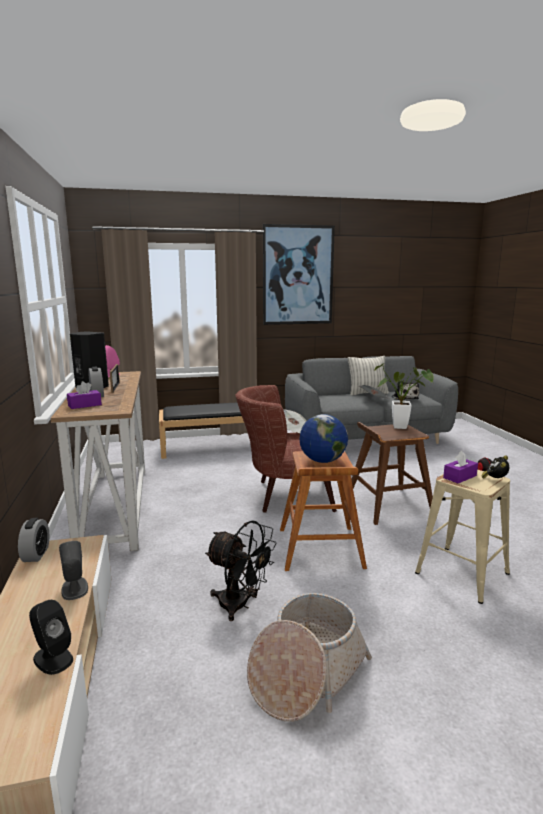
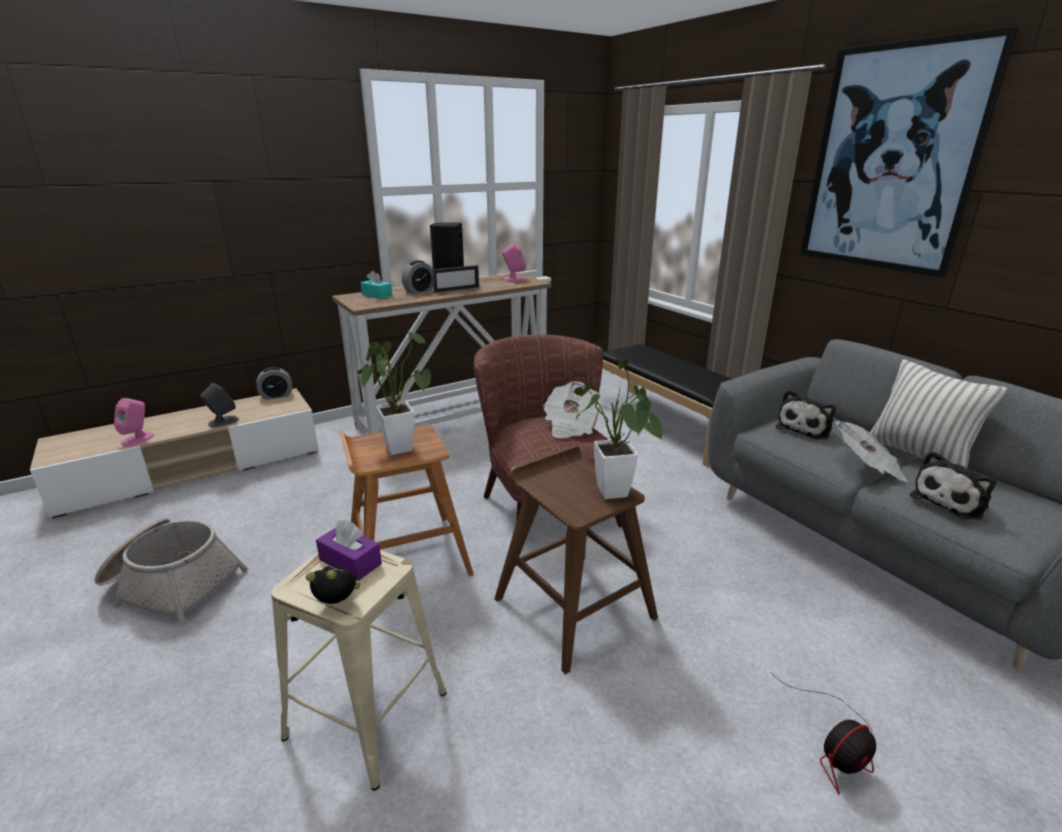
camera: 70 degrees right, 10 degrees up
(53, 658) = (138, 439): black speaker -> pink speaker
(84, 405) = (377, 295): purple tissue box -> turquoise tissue box
(240, 605) = (282, 525): black fan -> none
(322, 461) = (397, 445): globe -> potted plant
(334, 399) = (805, 428): none -> plush toy

